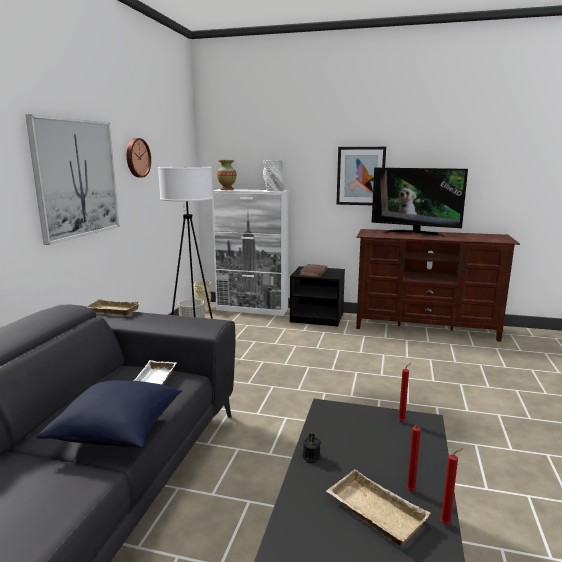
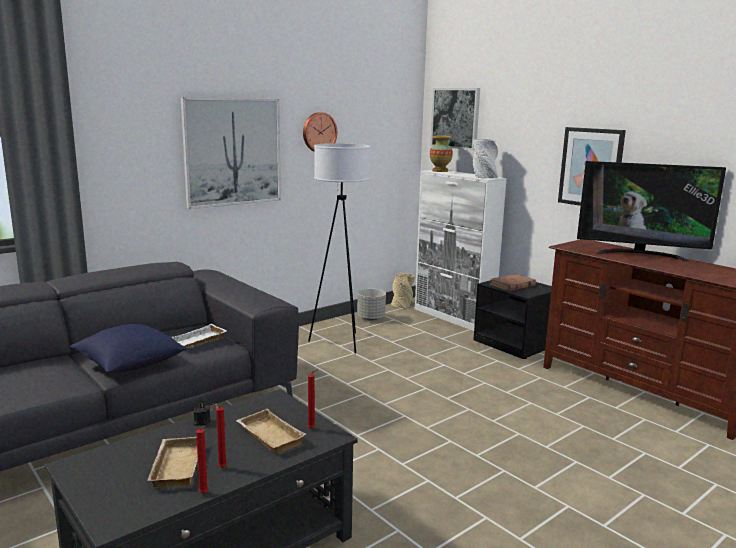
camera: 35 degrees right, 0 degrees up
(111, 311) = (219, 276): beige tray -> beige tray (268, 436)
(231, 144) = (455, 118): none -> picture
(415, 233) = (640, 255): television -> television turned 45 degrees counterclockwise

